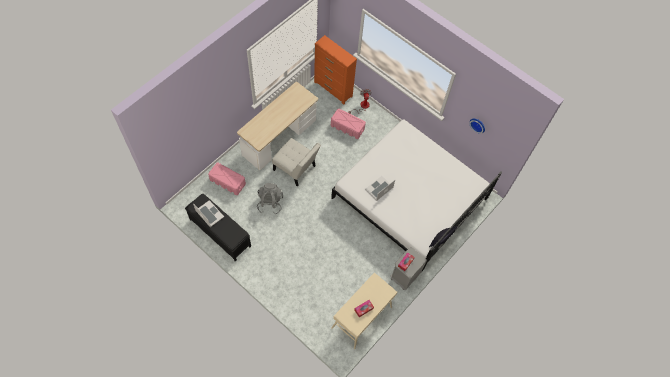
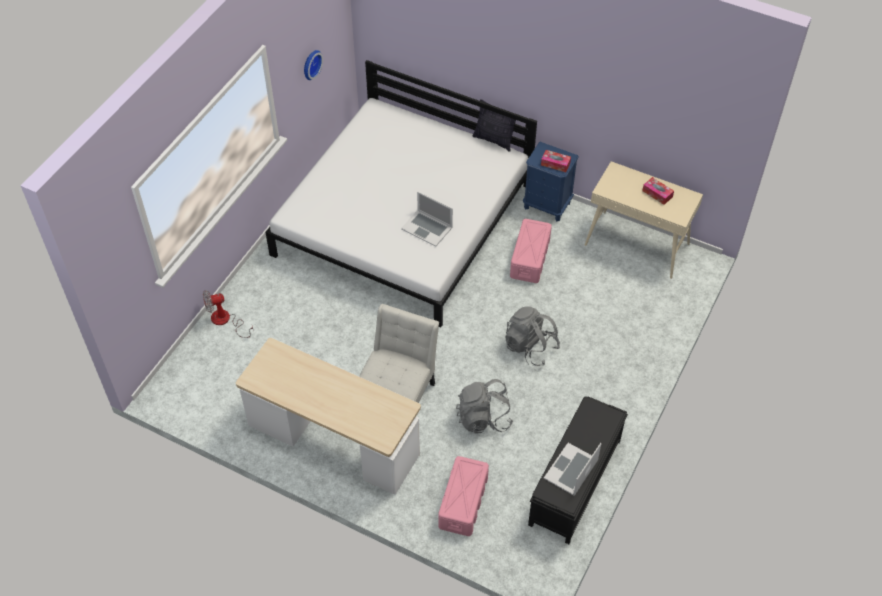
camera: 100 degrees left, 10 degrees down
(305, 237) = (530, 347): none -> grey backpack
(333, 89) = (193, 376): orange dresser -> none
(347, 127) = (280, 334): pink storage box -> pink storage box (530, 258)
(404, 277) = (547, 205): grey nightstand -> blue nightstand

